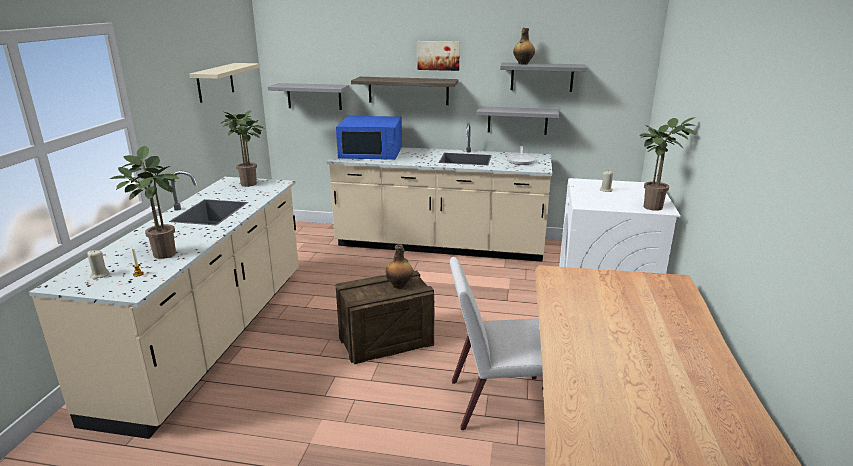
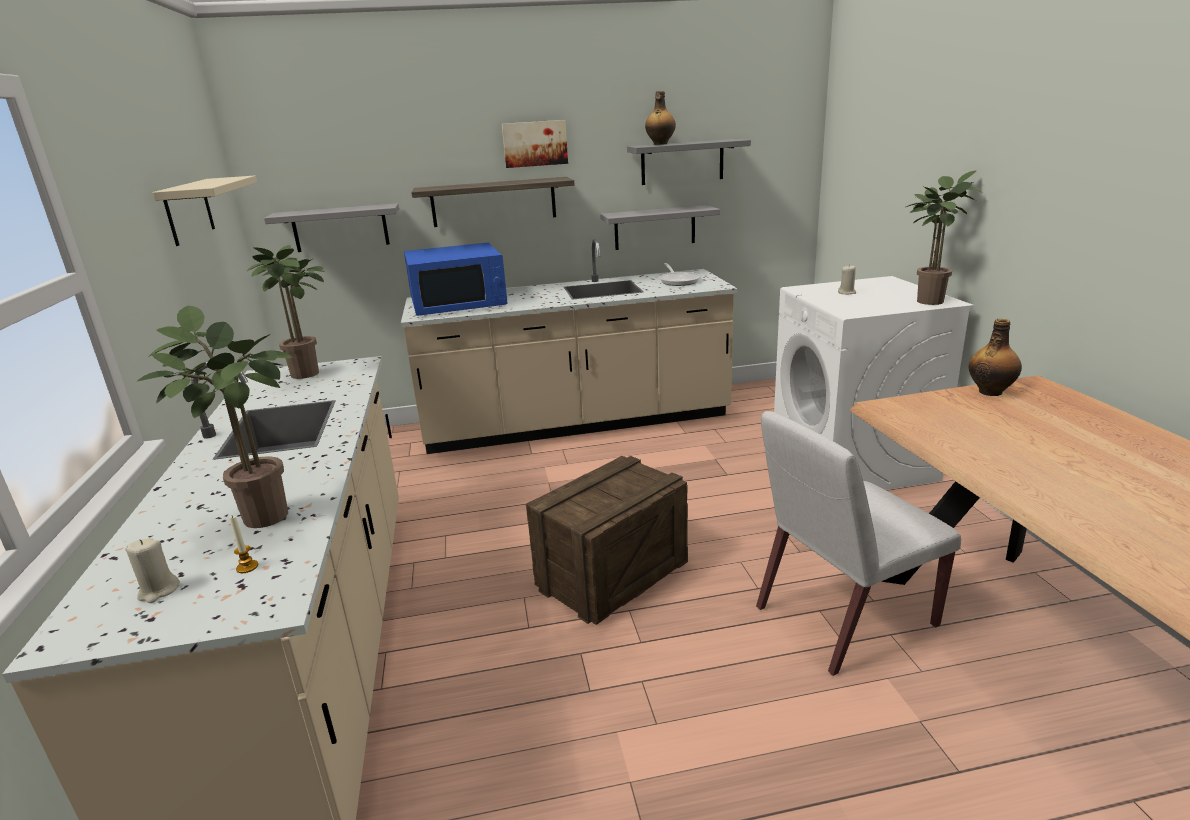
camera: 20 degrees left, 0 degrees up
(399, 285) = (626, 483): bottle -> bottle (990, 391)

